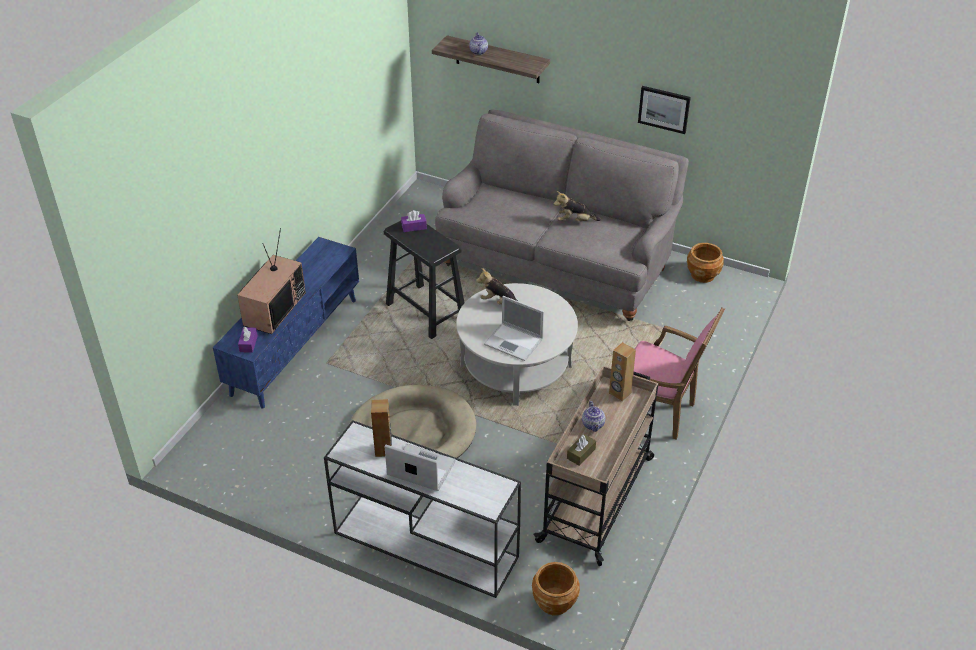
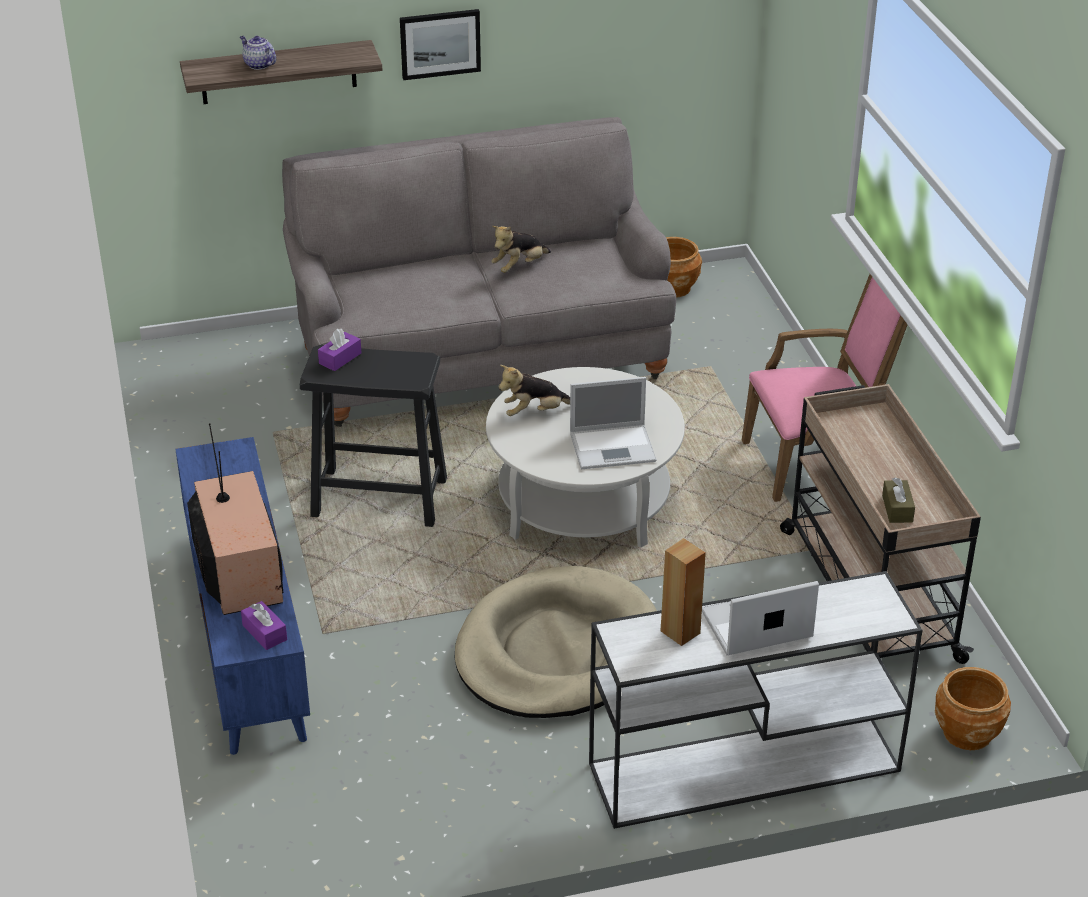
camera: 40 degrees left, 5 degrees down
(593, 425) = (868, 471): teapot -> none
(619, 393) = (849, 422): brown speaker -> none
(664, 109) = (566, 55): picture -> picture (440, 43)

